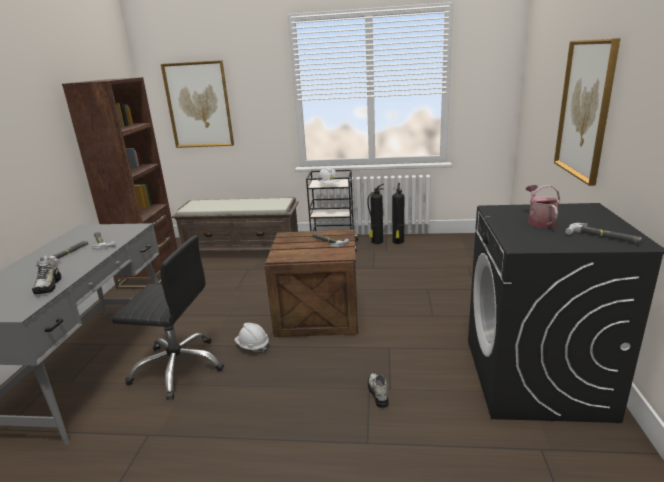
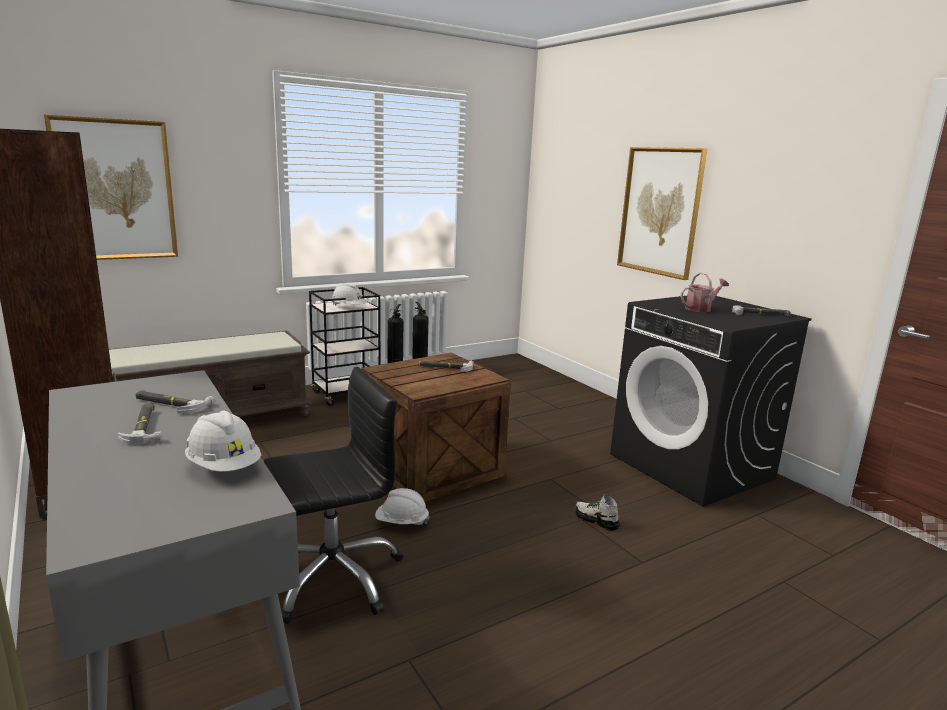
camera: 40 degrees left, 5 degrees down
(48, 286) = (224, 467): shoe -> white hard hat
(539, 221) = (701, 309): watering can -> watering can turned 105 degrees clockwise

